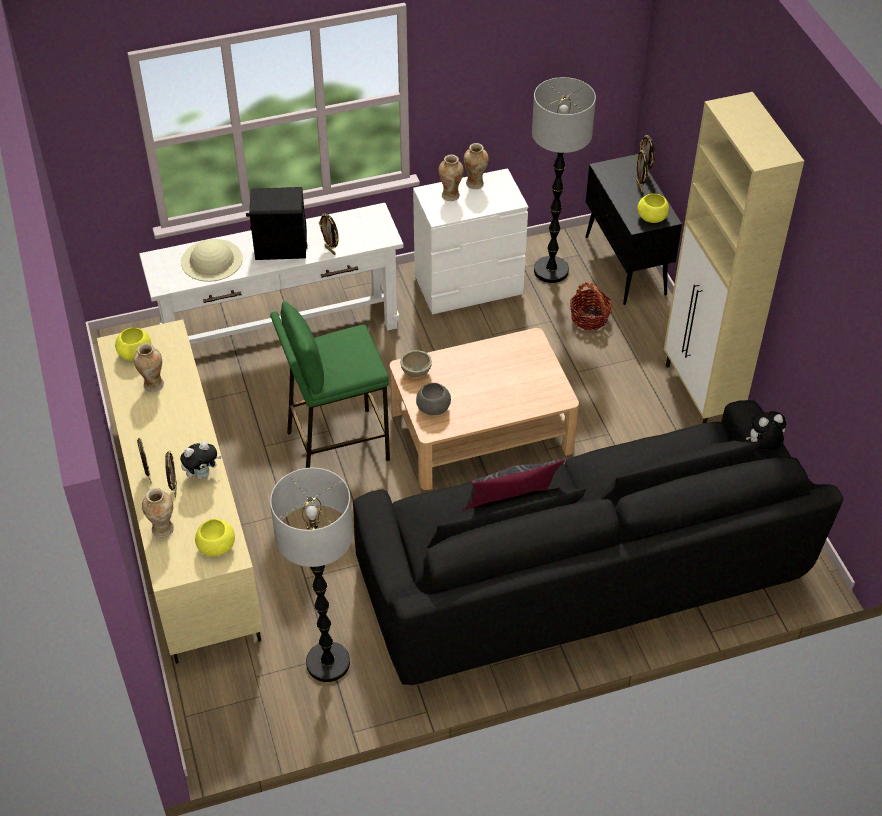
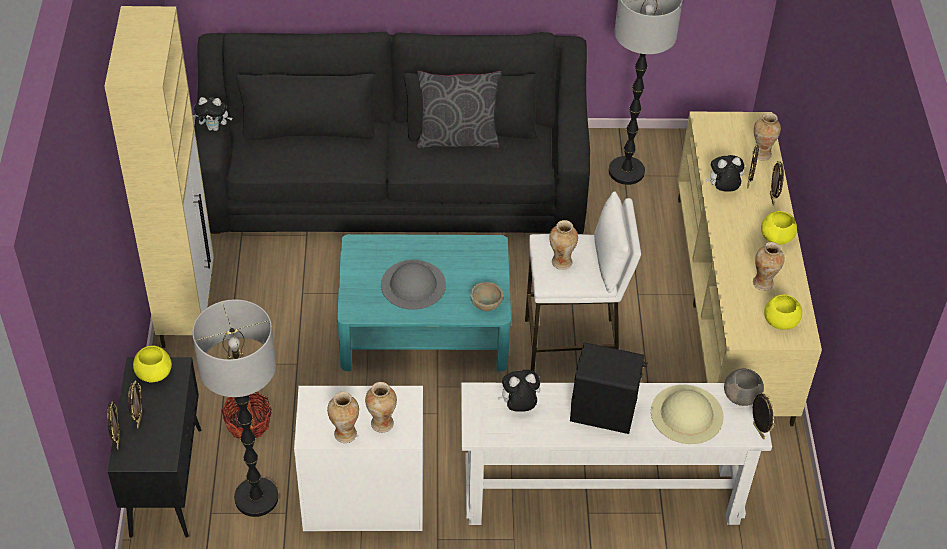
camera: 165 degrees left, 0 degrees up
(215, 546) = (718, 131): yellow bowl -> yellow bowl (777, 237)
(330, 250) = (546, 393): picture frame -> picture frame (757, 431)
(337, 445) = (572, 347): green stool -> white stool
(349, 350) = (561, 262): none -> vase
(350, 236) = (519, 406): none -> plush toy
(432, 408) = (483, 265): grey bowl -> grey bowl (742, 396)
(481, 431) = (424, 326): beige coffee table -> turquoise coffee table
(490, 374) = (413, 284): none -> grey hat

